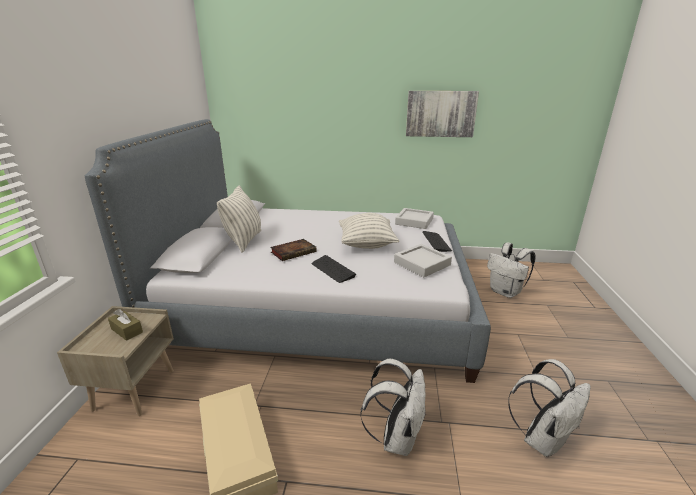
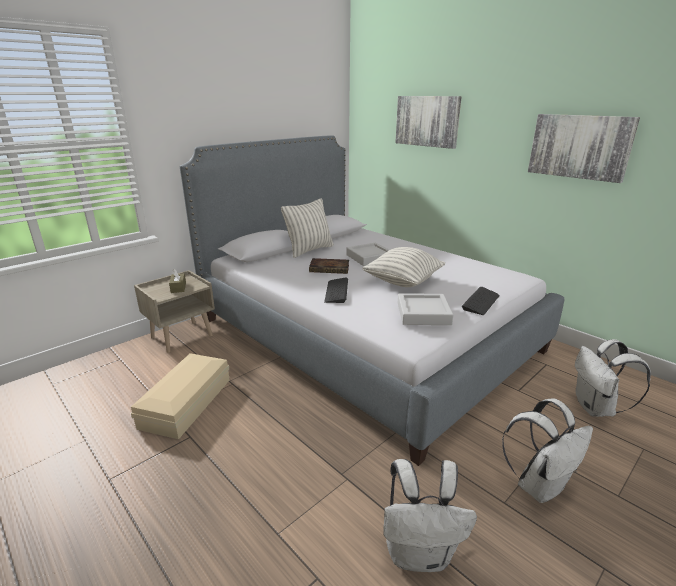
camera: 40 degrees right, 0 degrees up
(305, 99) = (427, 121): none -> picture
(396, 437) = (291, 460): white backpack -> white backpack (539, 485)
(414, 221) = (493, 276): grey tray -> grey tray (369, 257)

